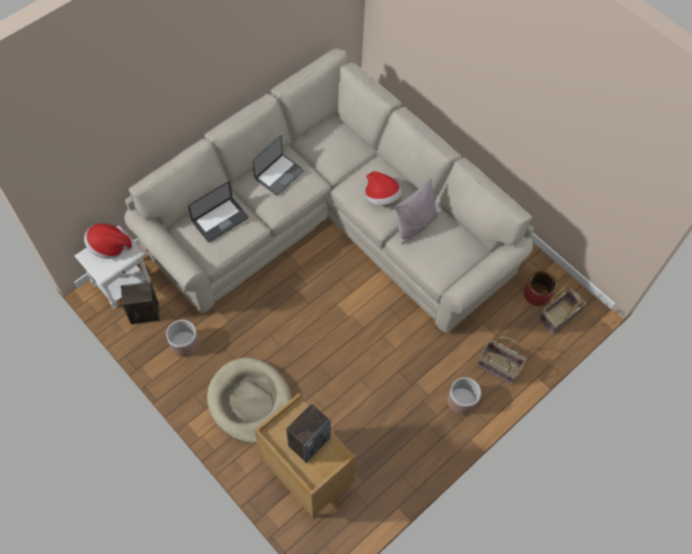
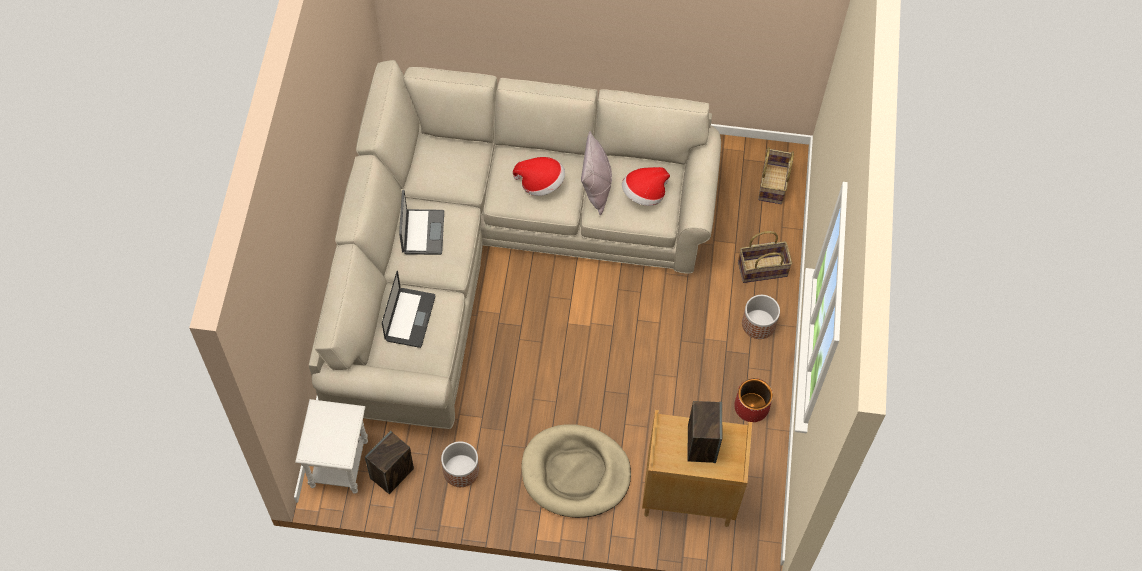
camera: 40 degrees left, 0 degrees up
(109, 247) = (323, 426): hat -> hat (644, 194)
(536, 294) = (736, 178): red planter -> red planter (751, 407)

